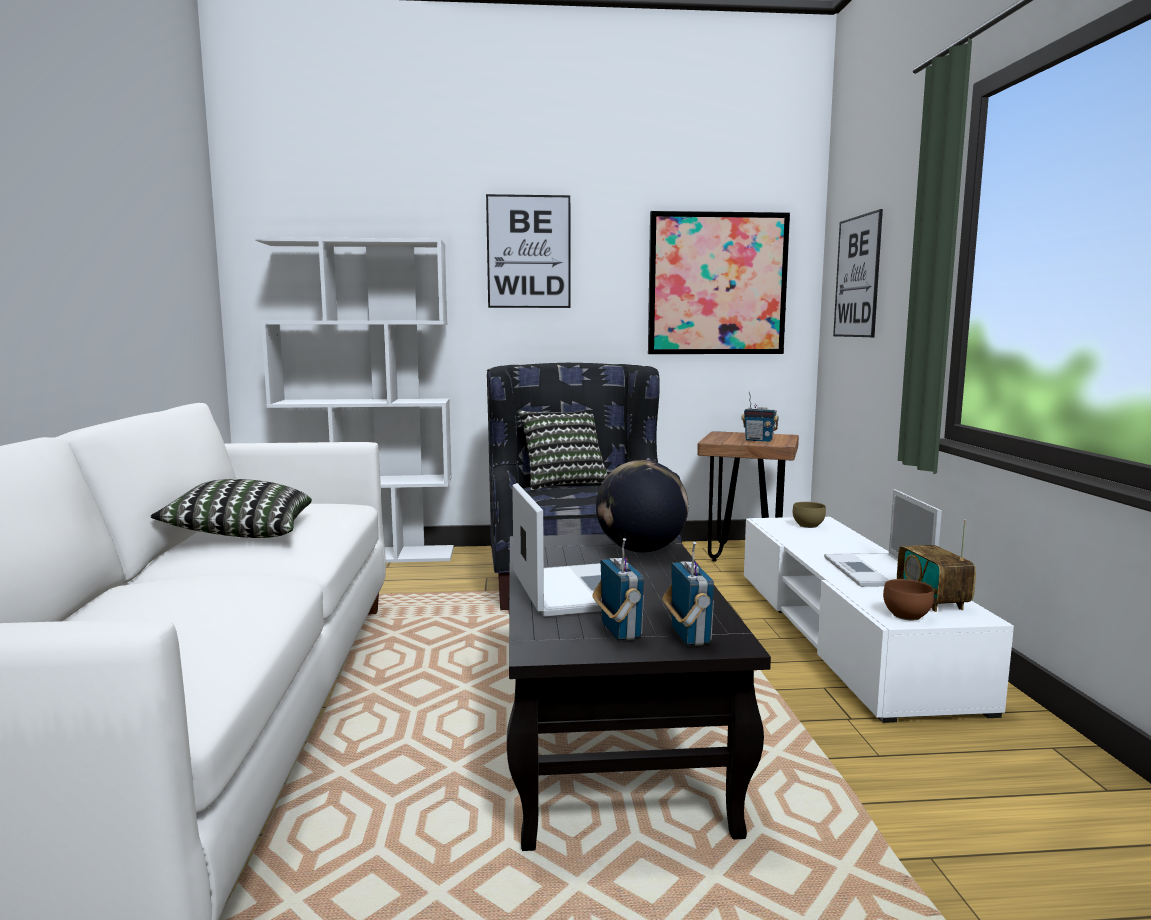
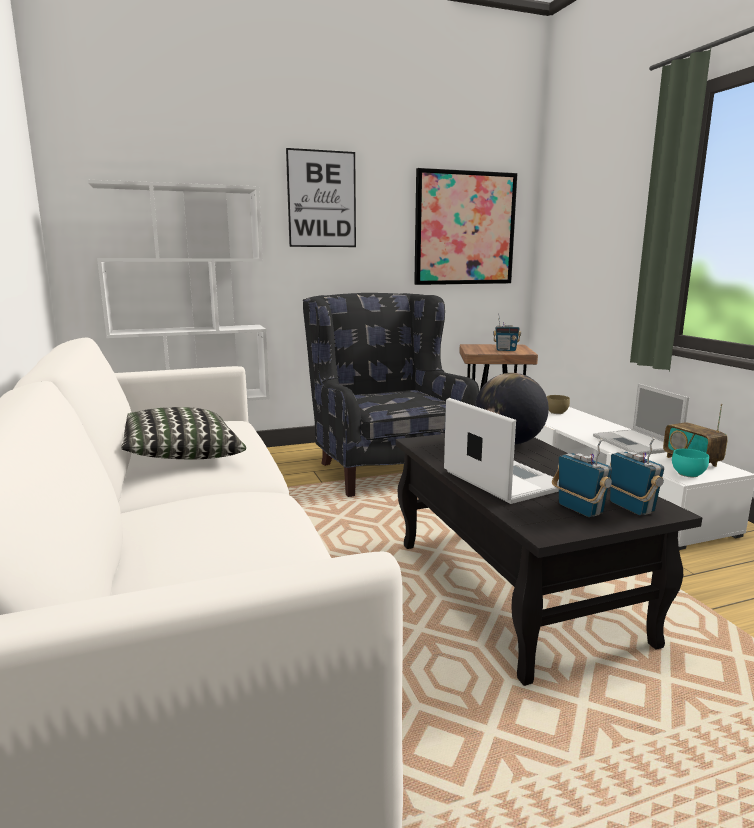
camera: 15 degrees left, 5 degrees up
(564, 483) = (372, 391): pillow -> none
(857, 277) = (576, 225): picture -> none
(906, 616) = (688, 475): brown bowl -> turquoise bowl

